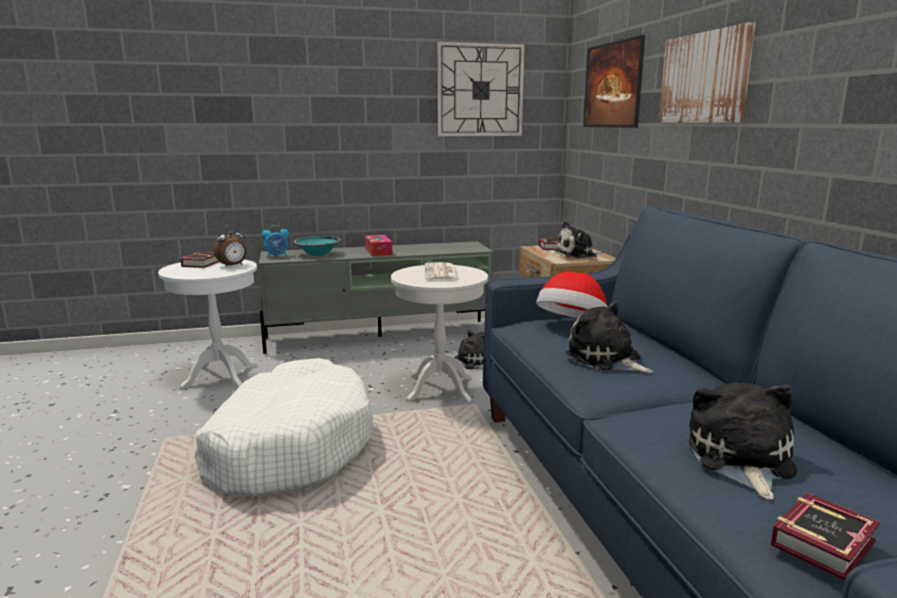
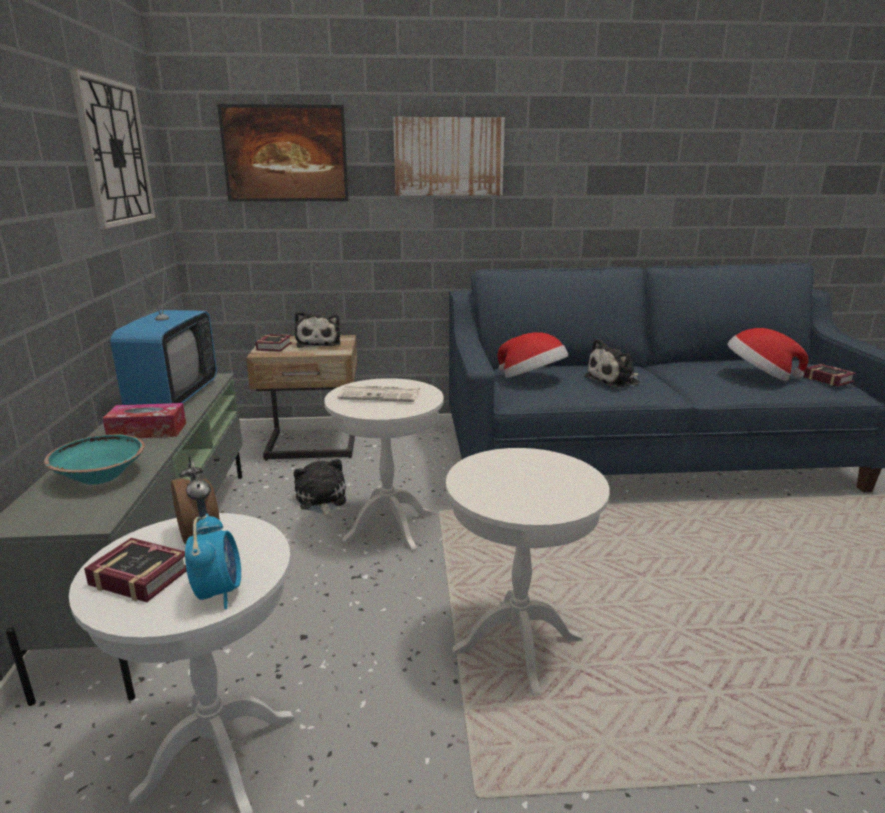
camera: 80 degrees left, 5 degrees up
(277, 256) = (67, 515): alarm clock -> alarm clock (219, 592)
(289, 447) = (518, 645): white dog bed -> white side table
(436, 248) = (174, 396): none -> television
(740, 459) = (759, 376): plush toy -> hat

